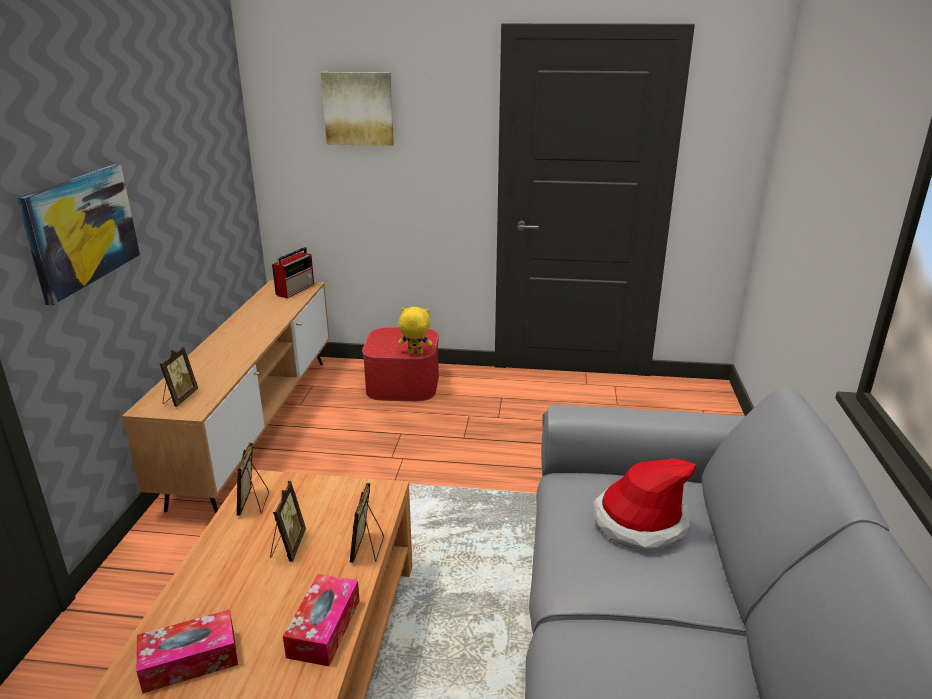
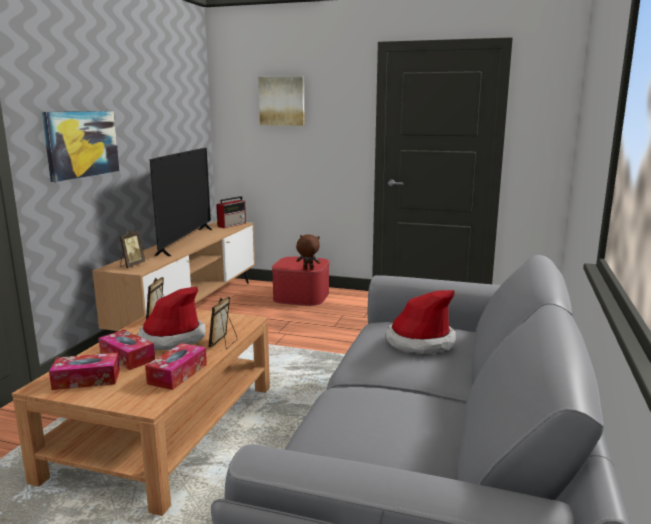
camera: 10 degrees right, 10 degrees down
(235, 598) = (127, 357): none -> tissue box
(241, 333) = (186, 241): none -> television
(288, 546) = (172, 338): picture frame -> hat
(415, 353) = (308, 269): yellow plush toy -> brown plush toy

